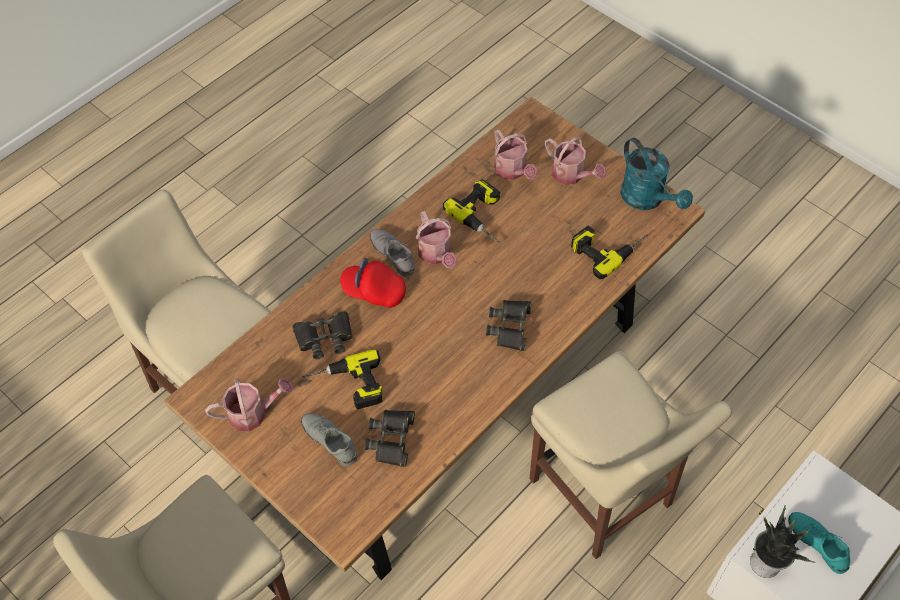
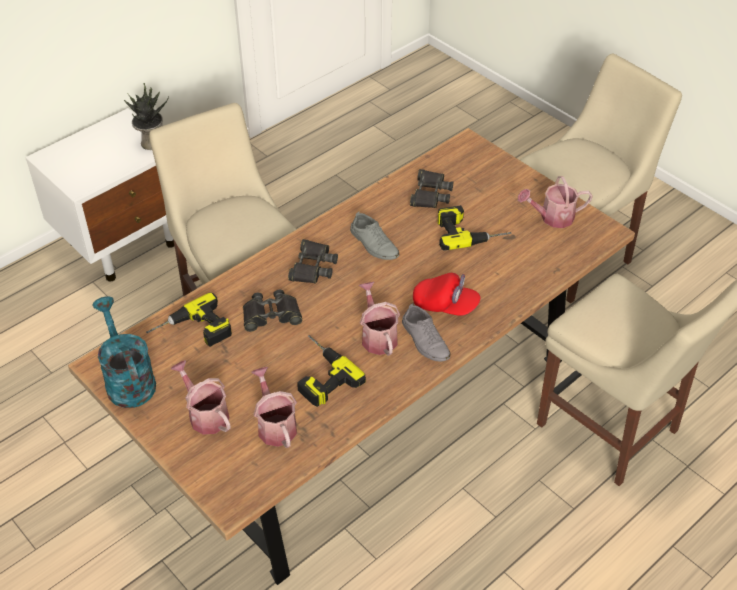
camera: 175 degrees left, 10 degrees down
(324, 338) = (493, 269): black binoculars -> black binoculars (271, 315)
(329, 440) = (483, 196): grey shoe -> grey shoe (374, 244)
(817, 543) = (106, 150): turquoise shoe -> none

